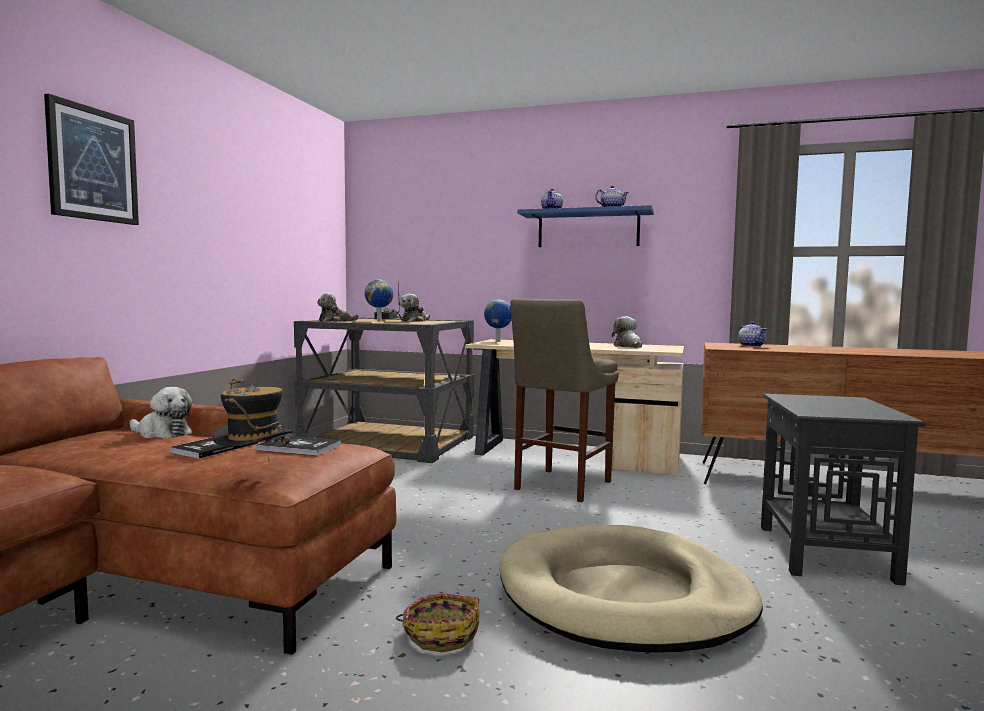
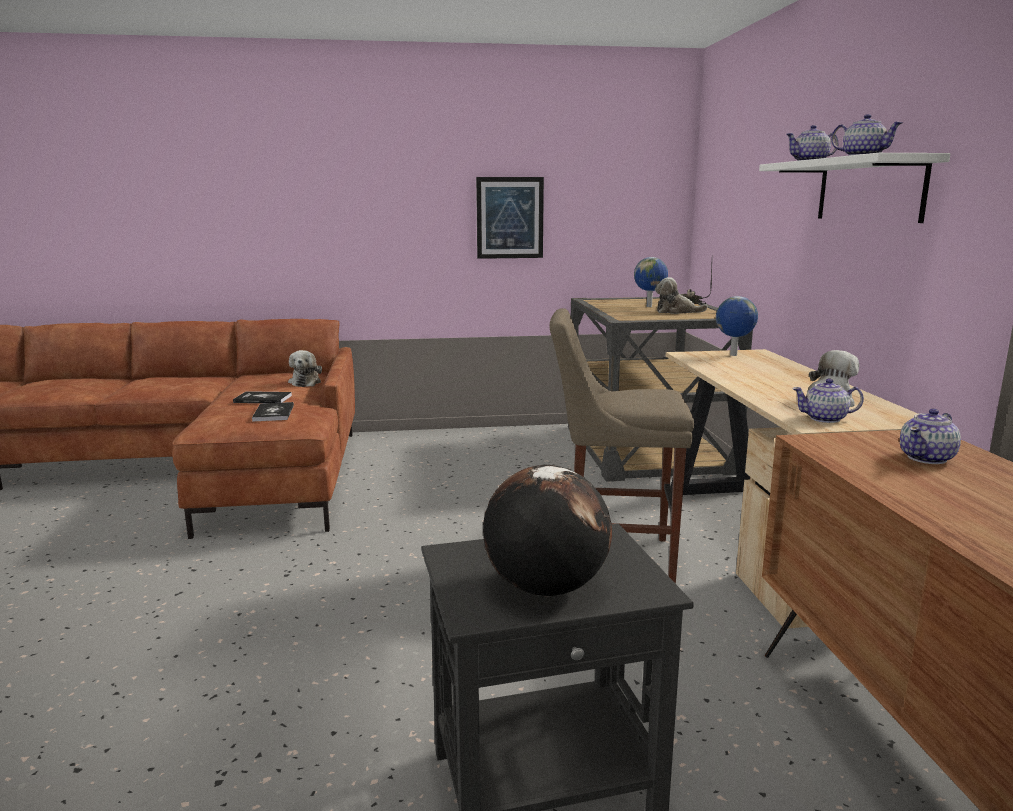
camera: 65 degrees right, 10 degrees up
(93, 164) = (351, 175): picture -> picture (509, 218)
(254, 474) = (200, 420): hat -> none
(335, 321) = (606, 302): plush toy -> none
(441, 634) = (225, 575): basket -> none
(588, 229) = (869, 190): blue shelf -> white shelf
(624, 596) = (321, 639): beige dog bed -> none
(660, 349) = (825, 419): none -> teapot
(858, 407) = (545, 588): none -> globe

